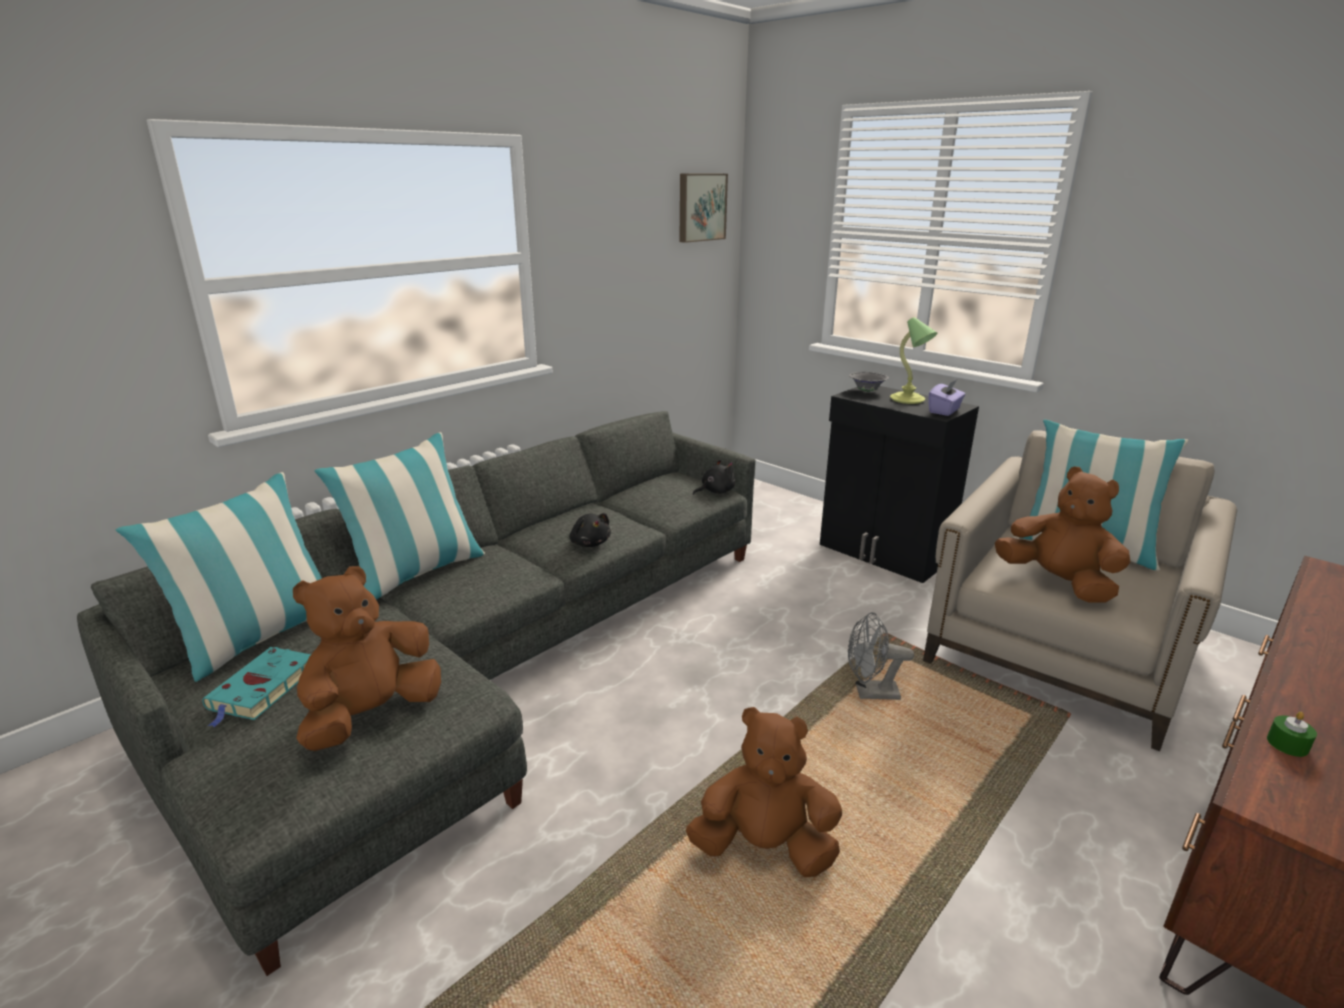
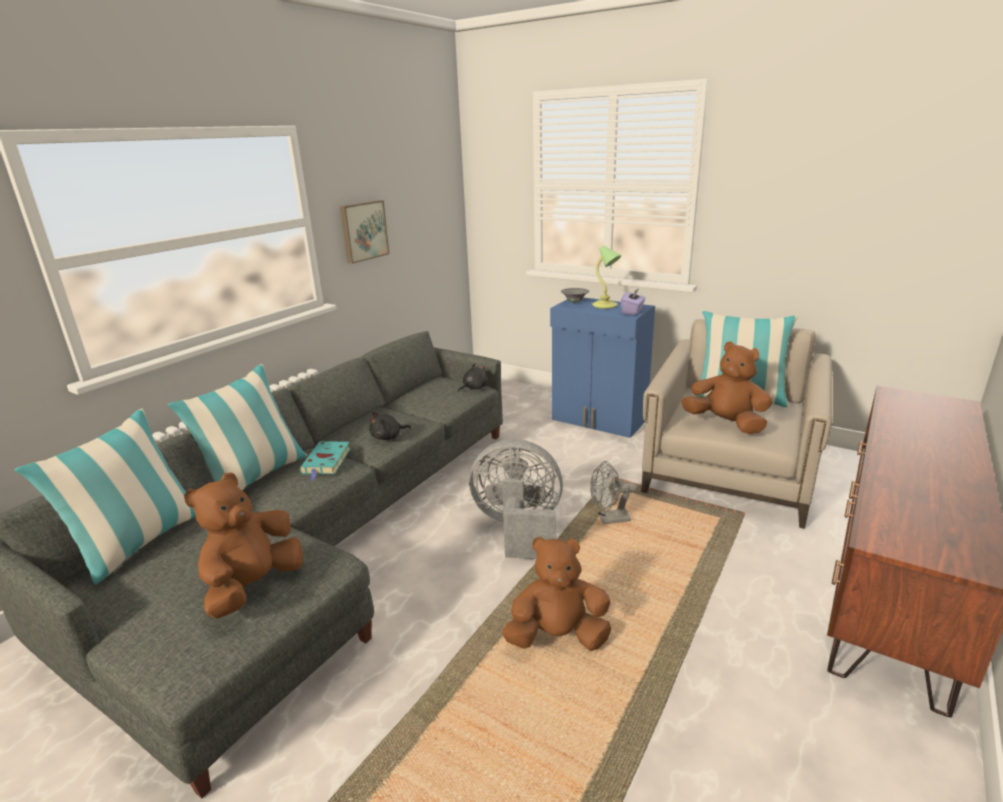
camera: 10 degrees left, 0 degrees up
(261, 689) = (155, 582): turquoise book -> turquoise book (326, 462)
(590, 543) = (388, 437): black plush toy -> black plush toy turned 105 degrees clockwise
(700, 207) = (433, 172): picture -> picture (363, 231)
(743, 688) = (518, 529): none -> grey fan
(883, 553) = (599, 420): black cabinet -> blue cabinet
(1287, 744) = (885, 504): green candle -> none

